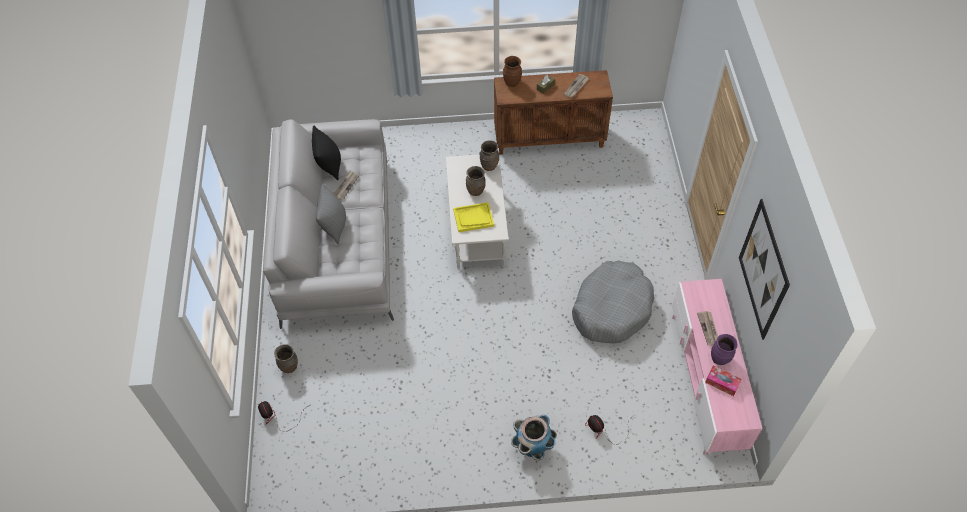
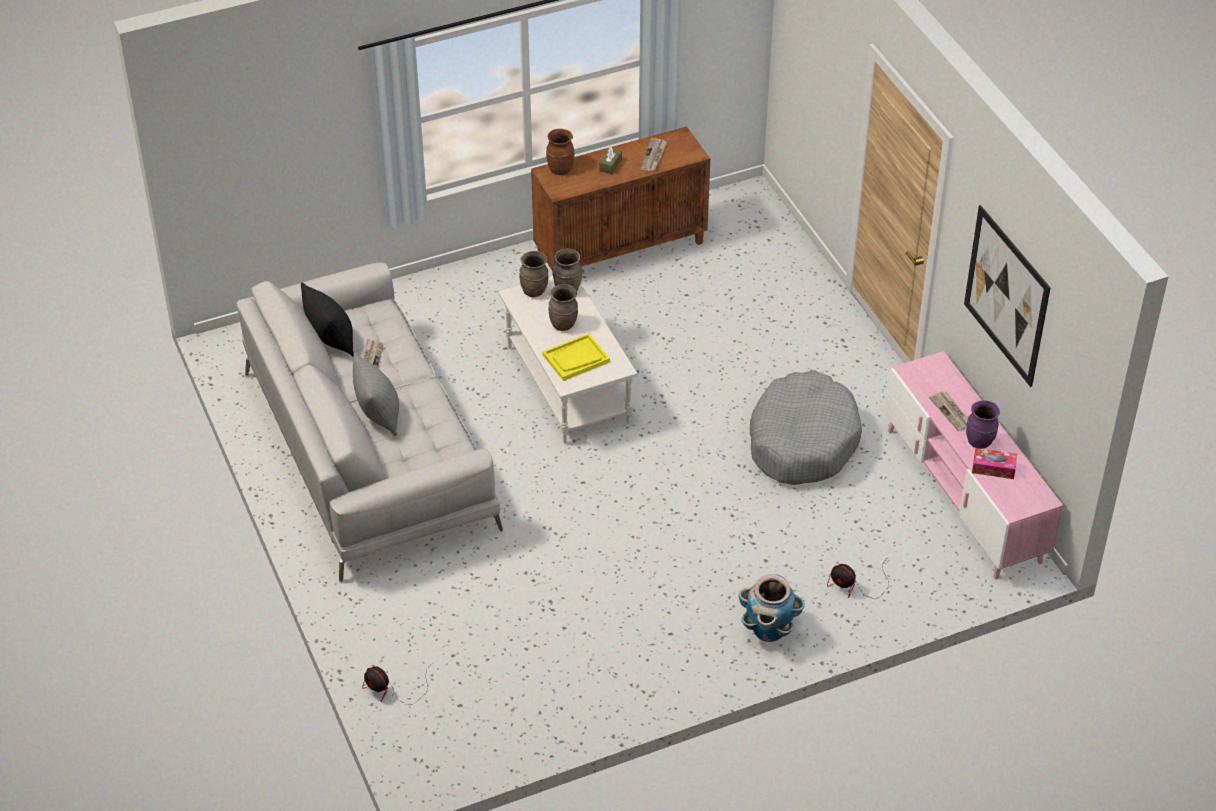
camera: 20 degrees left, 10 degrees down
(289, 367) = (379, 625): brown vase -> brown vase (534, 291)

